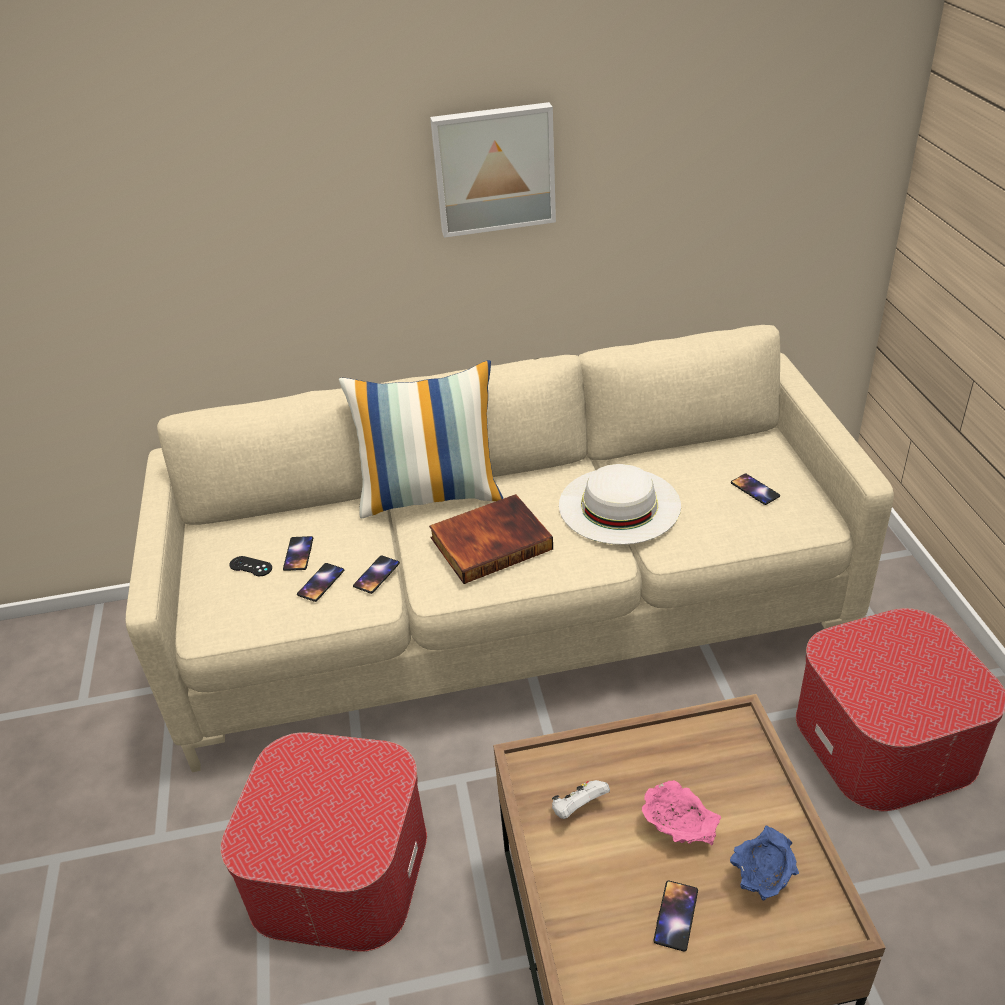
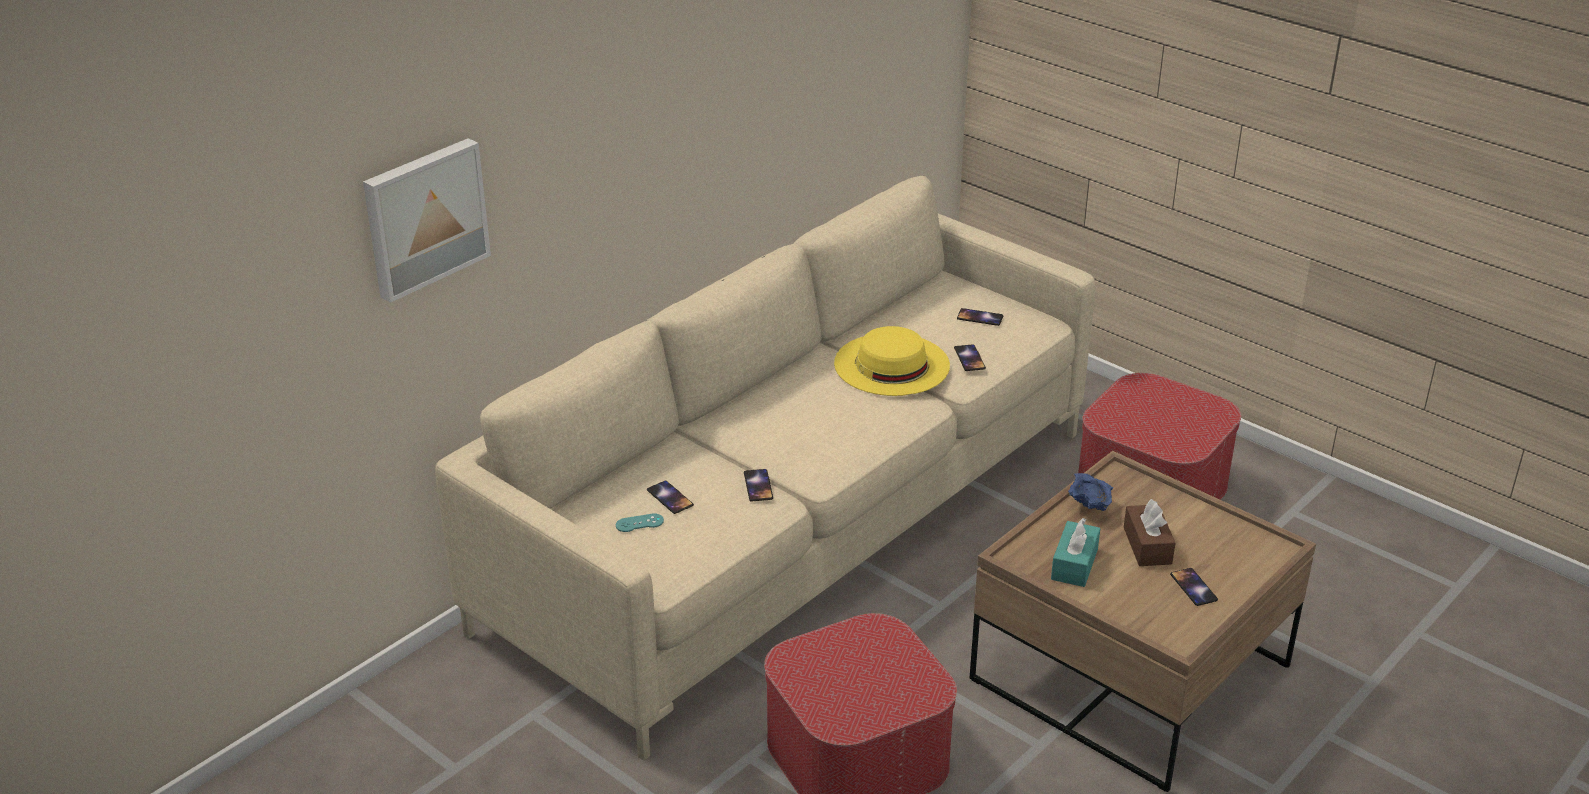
camera: 40 degrees left, 5 degrees down
(251, 566) = (639, 523): black game controller -> turquoise game controller
(321, 582) = (720, 509): phone -> phone (969, 358)
(431, 495) = (725, 414): pillow -> none
(491, 542) = (823, 426): book -> none
(494, 169) = (709, 85): picture -> picture (424, 217)
(578, 808) = (1074, 564): white game controller -> turquoise tissue box
(619, 505) = (891, 364): white hat -> yellow hat
(679, 830) = (1147, 545): pink bowl -> brown tissue box
(762, 877) = (1219, 545): blue bowl -> blue bowl (1089, 507)

